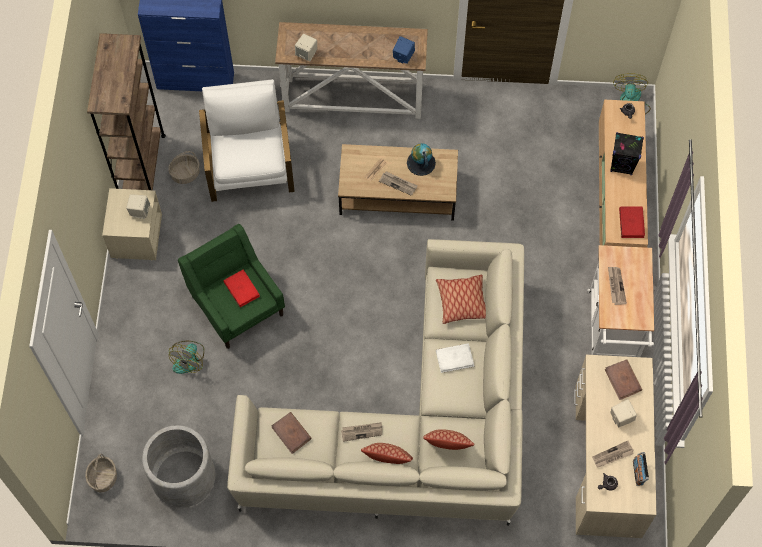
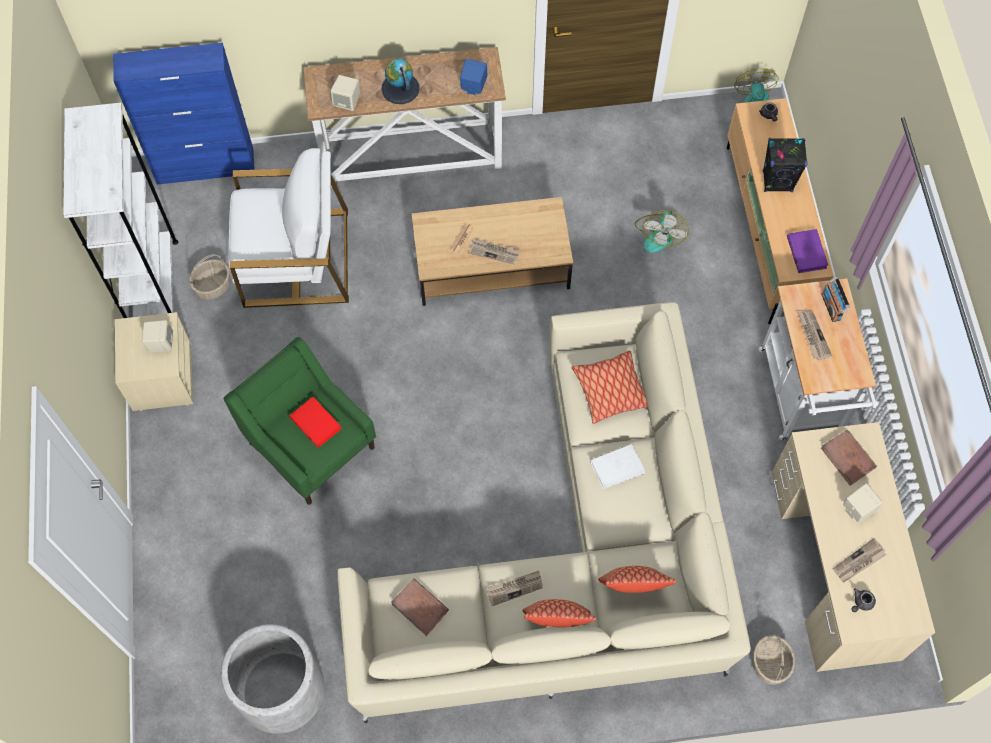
camera: 10 degrees left, 0 degrees up
(103, 477) = (171, 710): basket -> basket (769, 663)
(142, 168) = (155, 288): brown bookcase -> white bookcase
(189, 359) = (260, 527): fan -> fan (659, 234)
(250, 163) = (294, 258): white armchair -> white armchair turned 105 degrees clockwise
(421, 163) = (518, 221): globe -> globe (400, 88)
(631, 223) = (806, 252): red book -> purple book
(638, 472) = (897, 579): radio -> radio (831, 306)

